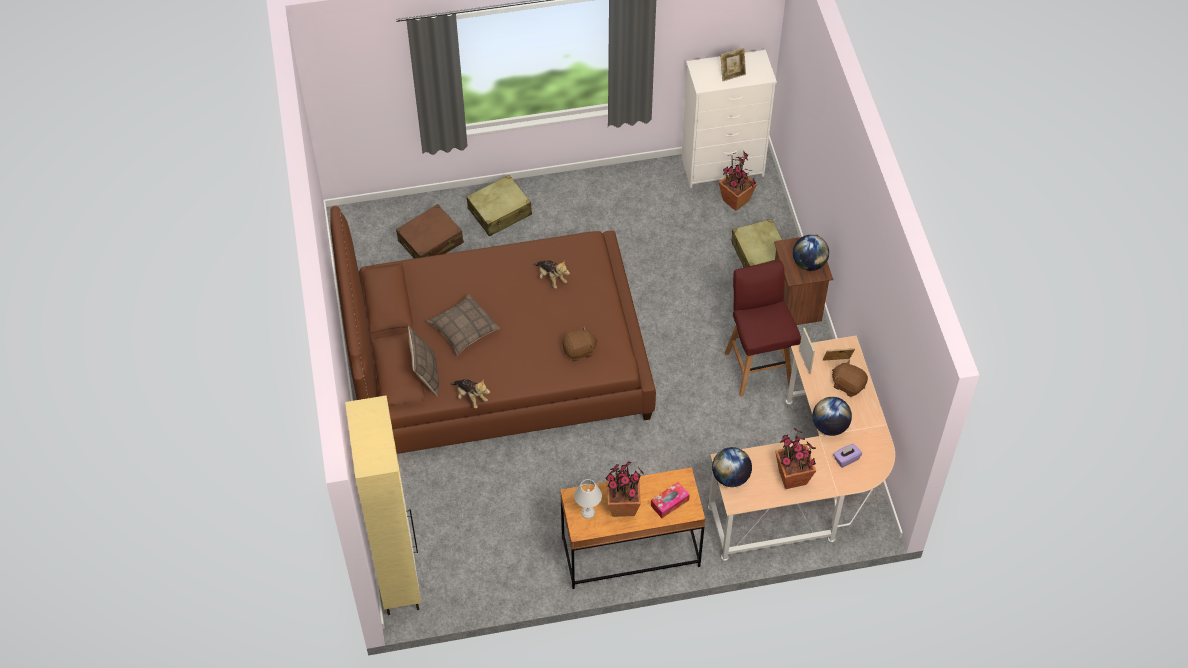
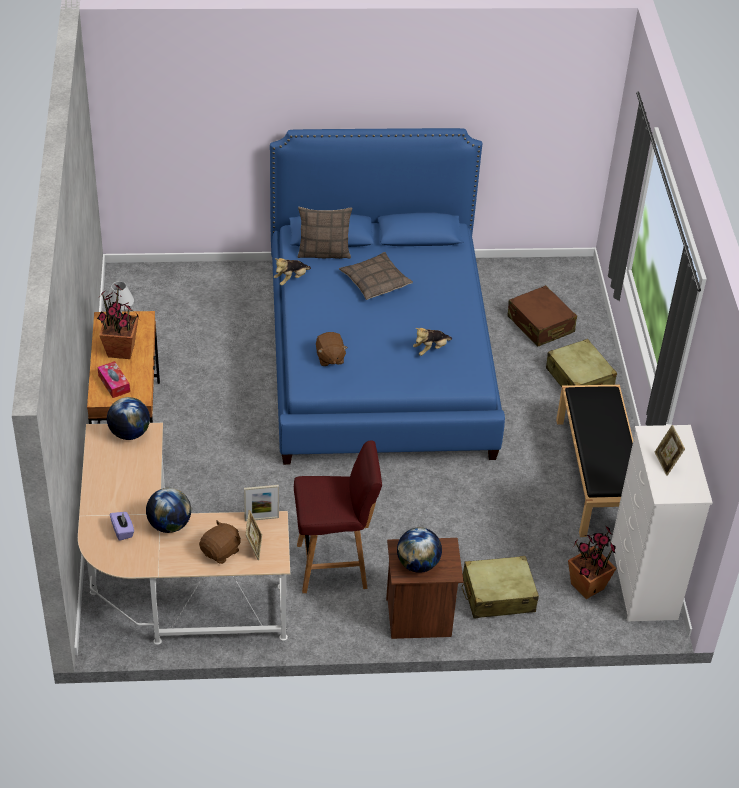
camera: 95 degrees right, 10 degrees down
(398, 578) = (151, 274): beige cabinet -> none
(496, 362) = (378, 357): brown bed -> blue bed
(616, 197) = (597, 476): none -> black bench
(793, 478) = (113, 482): potted plant -> none

